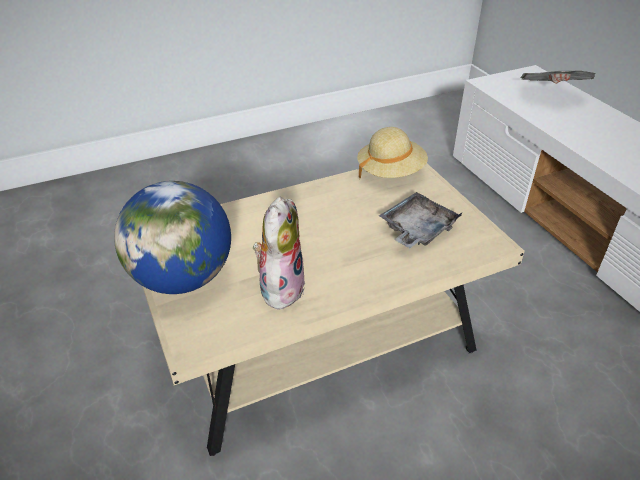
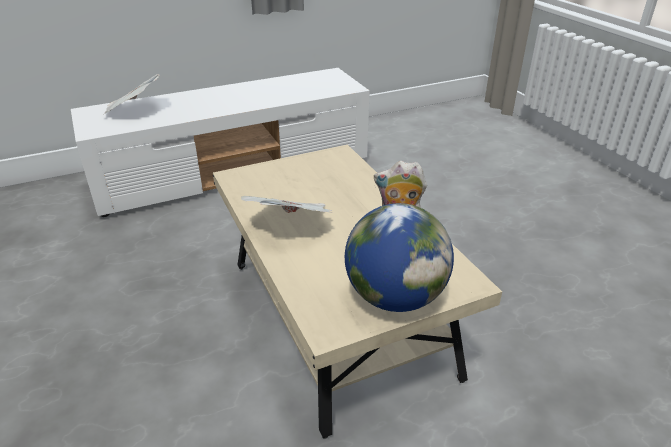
camera: 90 degrees left, 5 degrees down
(316, 209) = (292, 224): none -> newspaper
(390, 172) = (239, 185): beige hat -> none
(417, 230) = (324, 179): grey tray -> none

